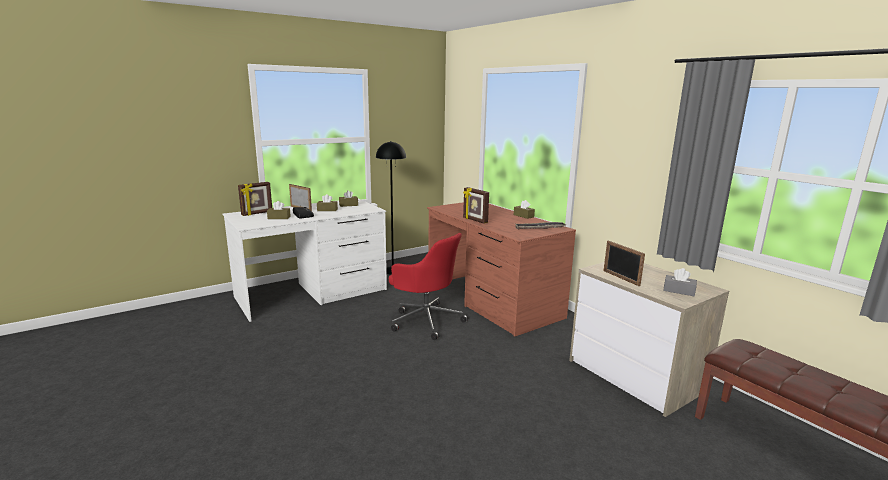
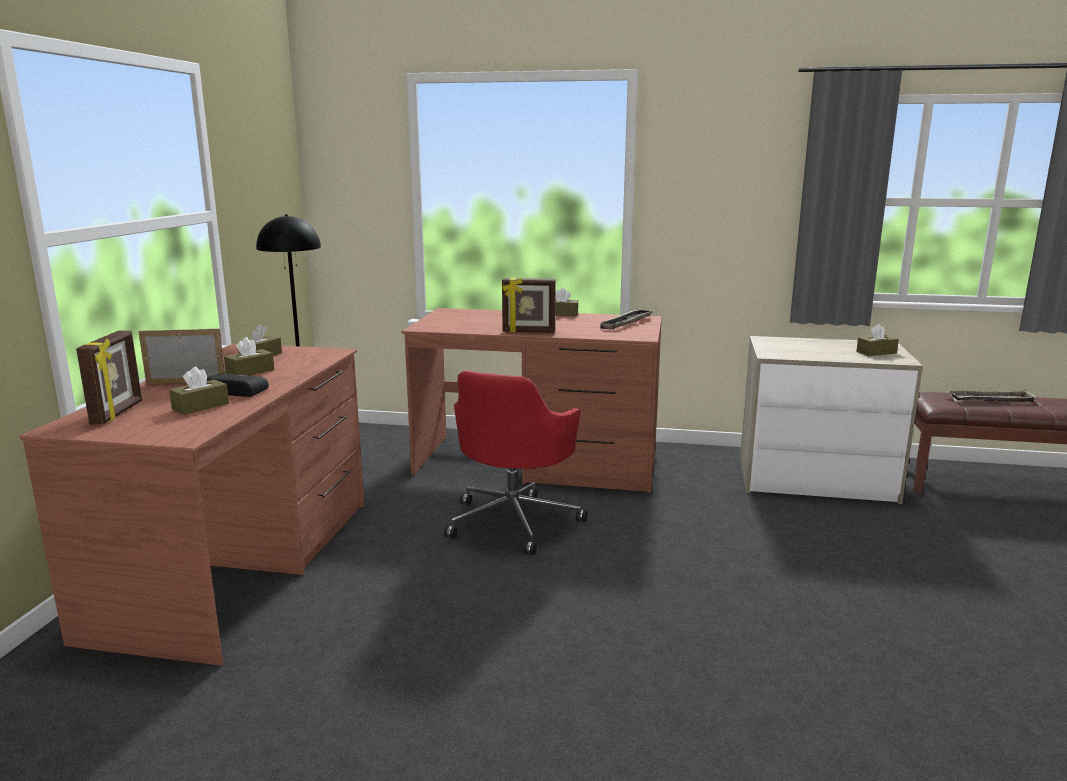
camera: 45 degrees left, 0 degrees up
(312, 293) = (240, 564): white desk -> brown desk
(426, 320) = (514, 521): red office chair -> red office chair turned 120 degrees clockwise
(620, 278) = (811, 355): picture frame -> none
(679, 291) = (876, 352): grey tissue box -> brown tissue box
(791, 367) = (991, 400): none -> tray

